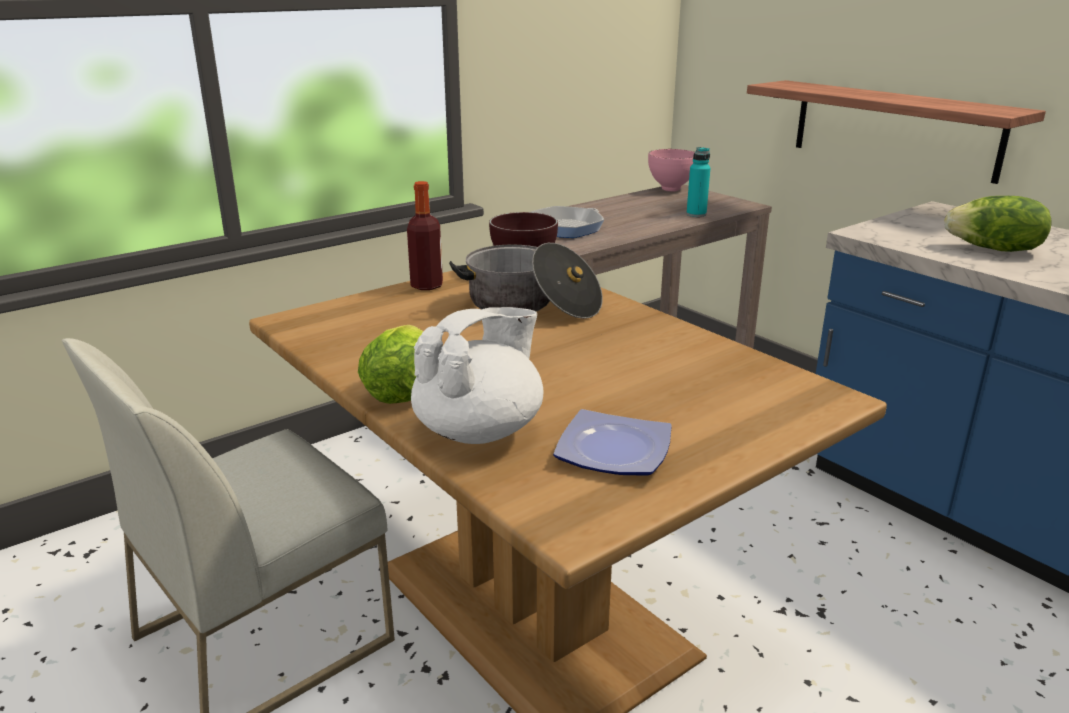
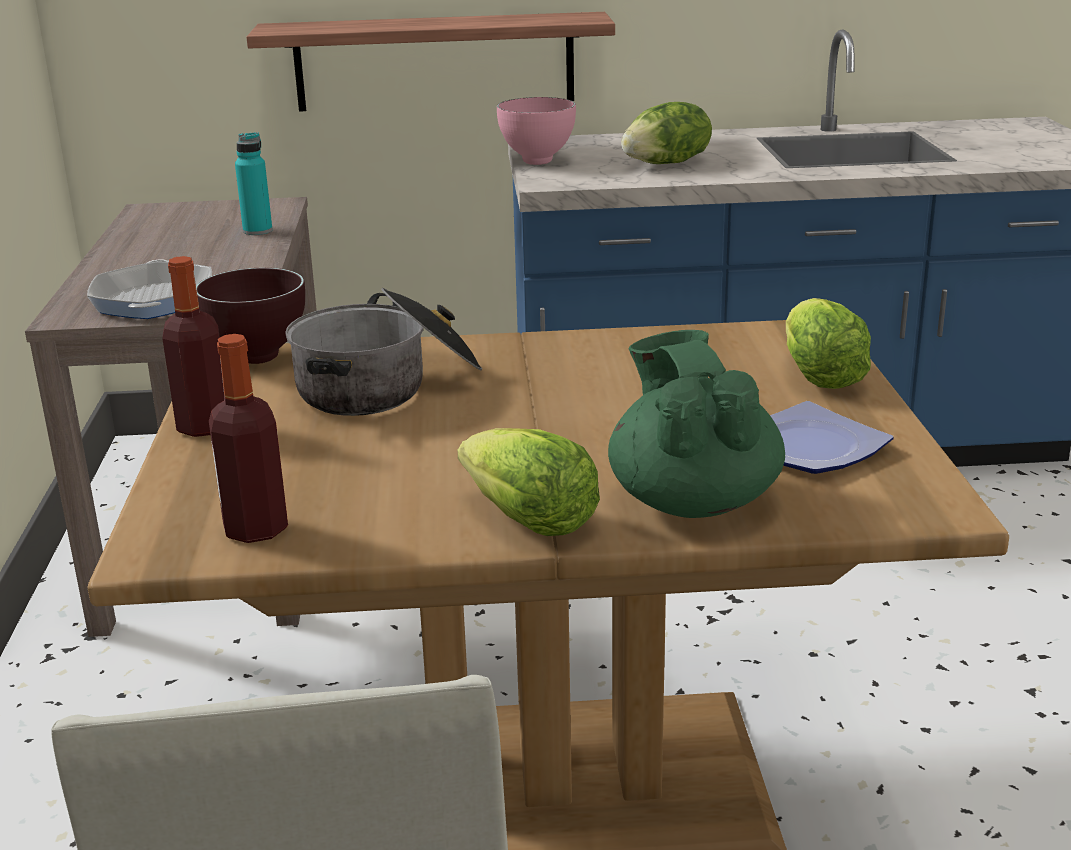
camera: 55 degrees left, 0 degrees up
(328, 331) = (256, 529): none -> bottle
(480, 430) = (692, 500): white teapot -> green teapot
(669, 189) = (142, 214): pink bowl -> pink bowl (535, 162)
(747, 423) = (819, 377): none -> lettuce

